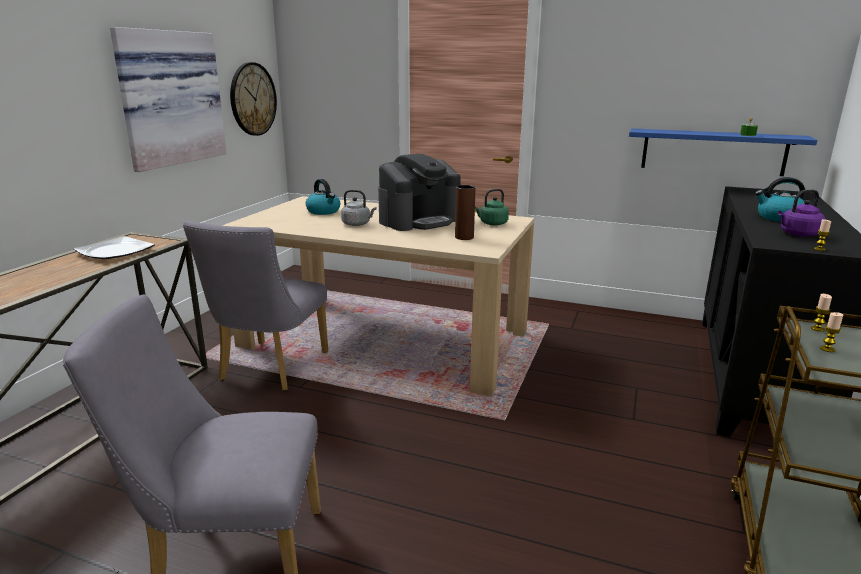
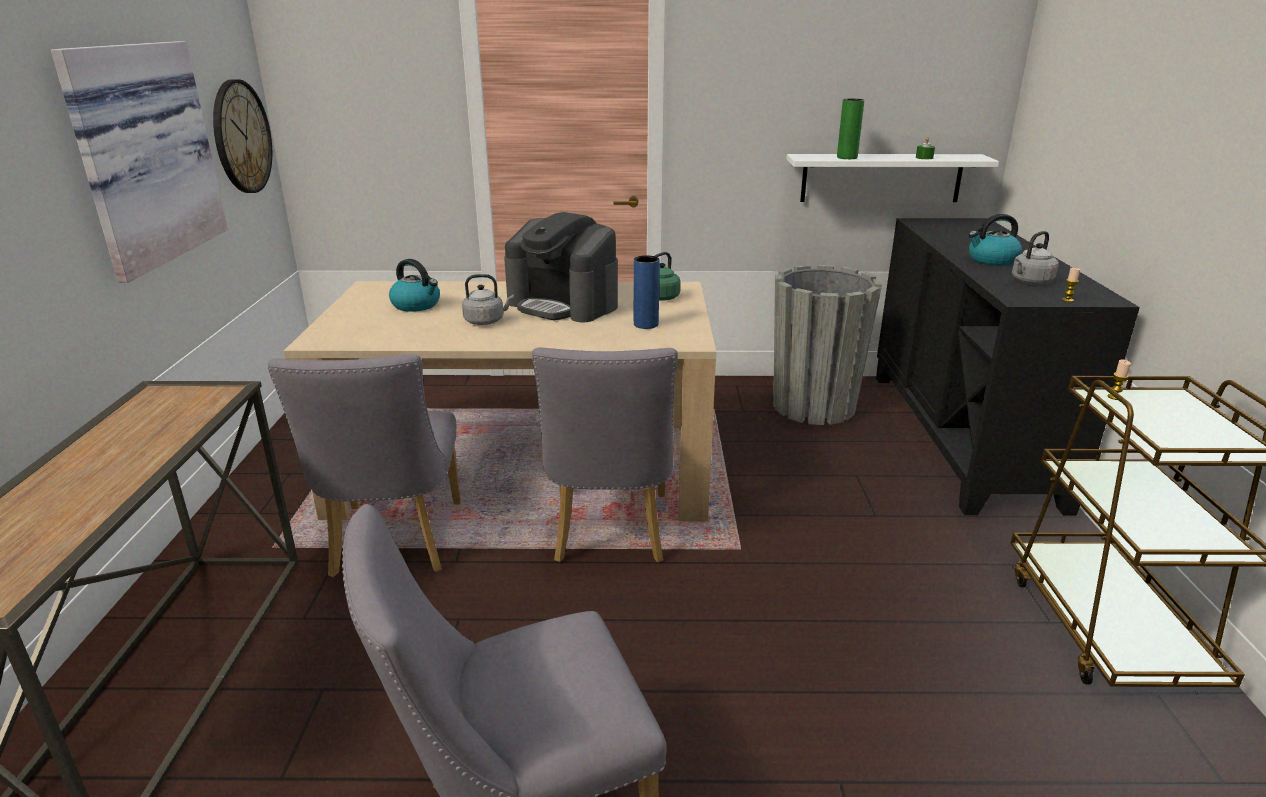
camera: 20 degrees left, 5 degrees up
(115, 251) = (158, 423): plate -> none
(414, 391) = (609, 534): none -> grey chair
(419, 220) = (564, 304): coffee machine -> coffee machine turned 90 degrees clockwise
(464, 237) = (646, 324): brown vase -> blue vase
(633, 333) = (813, 406): none -> grey planter
(677, 132) = (847, 157): none -> green vase
(713, 152) = (881, 178): blue shelf -> white shelf
(797, 234) = (1030, 282): purple kettle -> grey kettle
(827, 349) = (1142, 421): candle -> none

